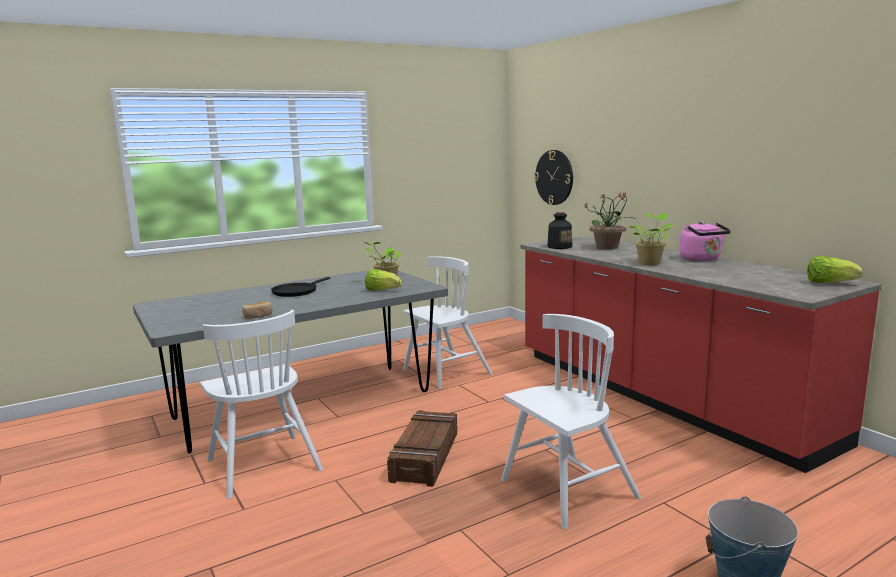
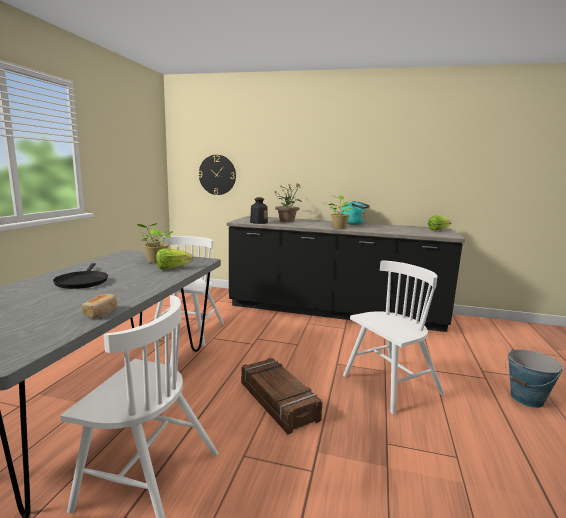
camera: 45 degrees left, 0 degrees up
(563, 491) = (387, 386): white chair -> white chair turned 45 degrees clockwise
(660, 395) = (334, 311): red counter -> black counter
(702, 259) = (354, 224): pink kettle -> turquoise kettle

